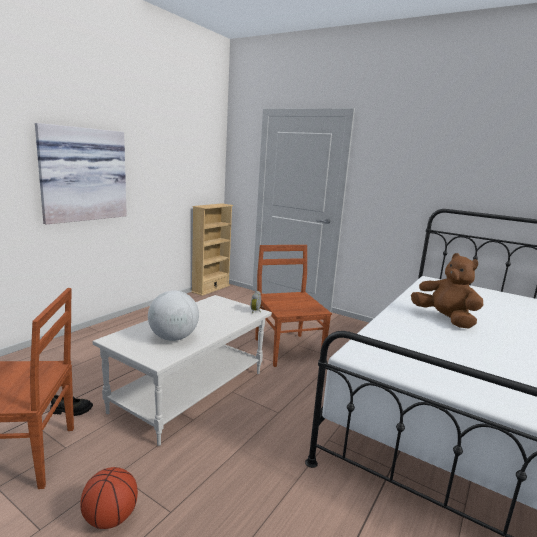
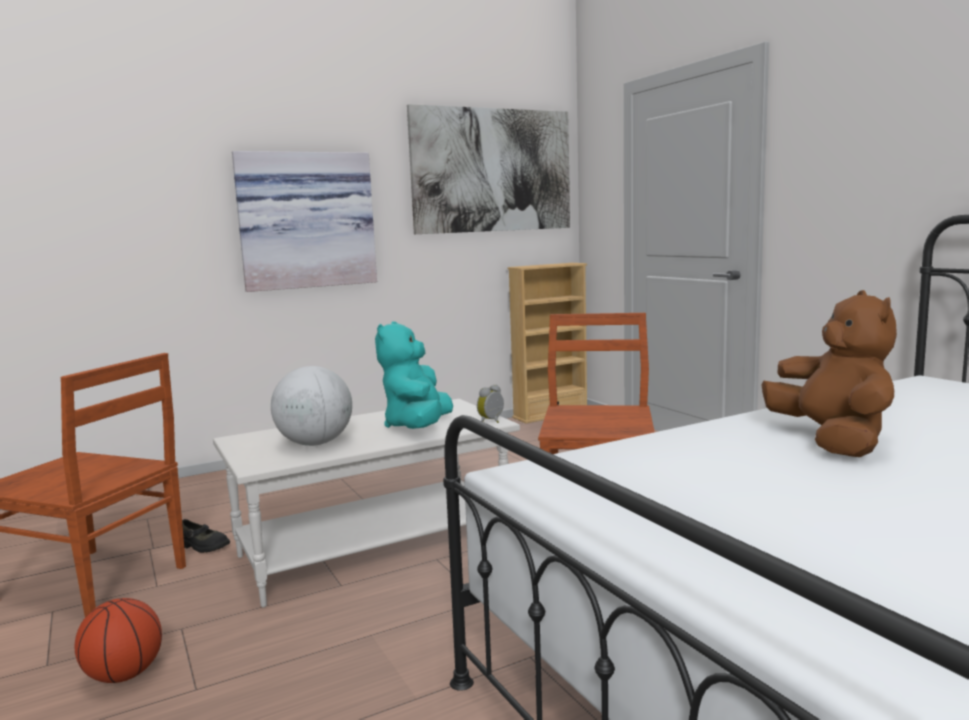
camera: 30 degrees right, 5 degrees down
(187, 148) = (492, 170): none -> picture
(220, 319) = (418, 427): none -> turquoise plush toy

